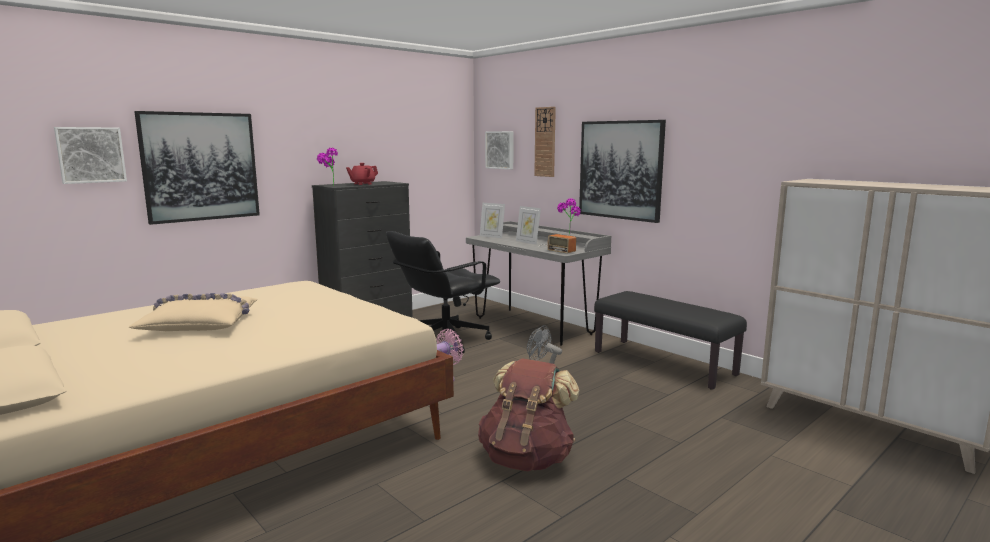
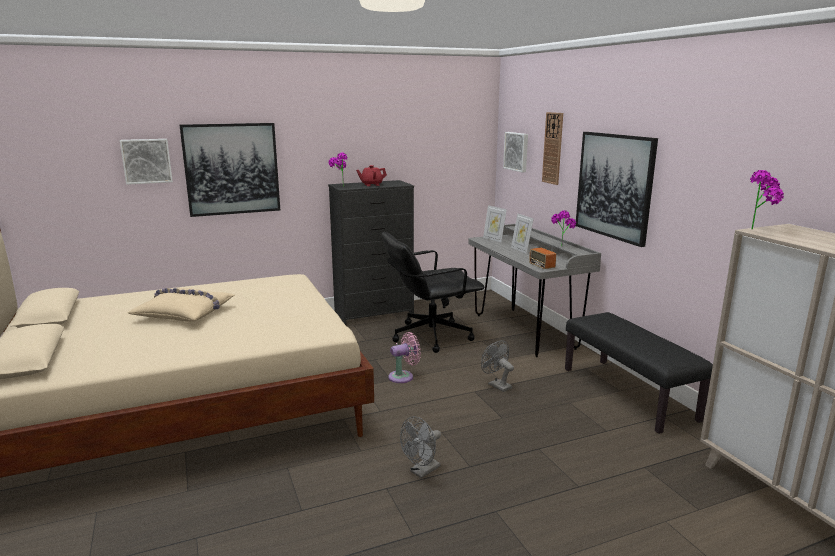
camera: 20 degrees right, 5 degrees up
(527, 459) = (422, 471): brown backpack -> grey fan
(798, 180) = (760, 229): none -> potted plant

